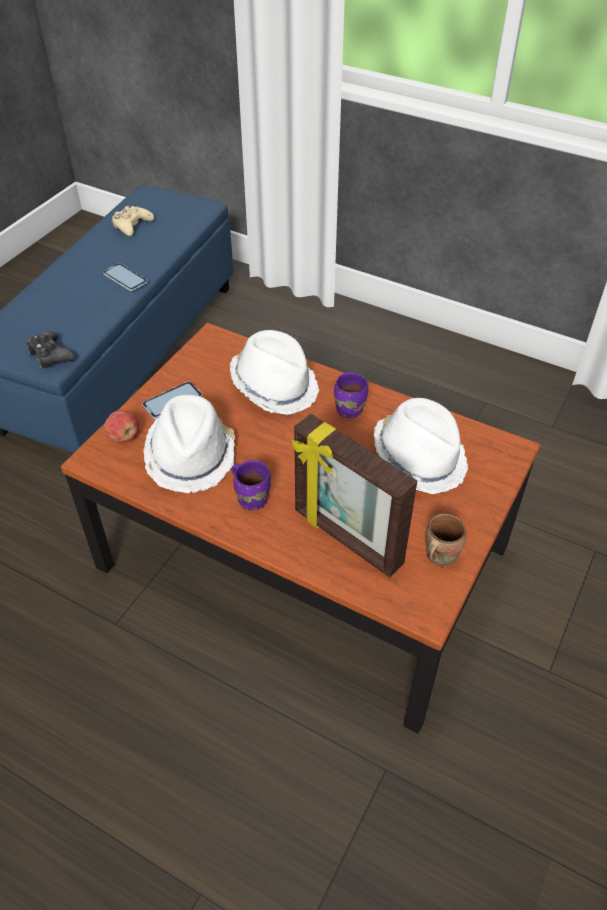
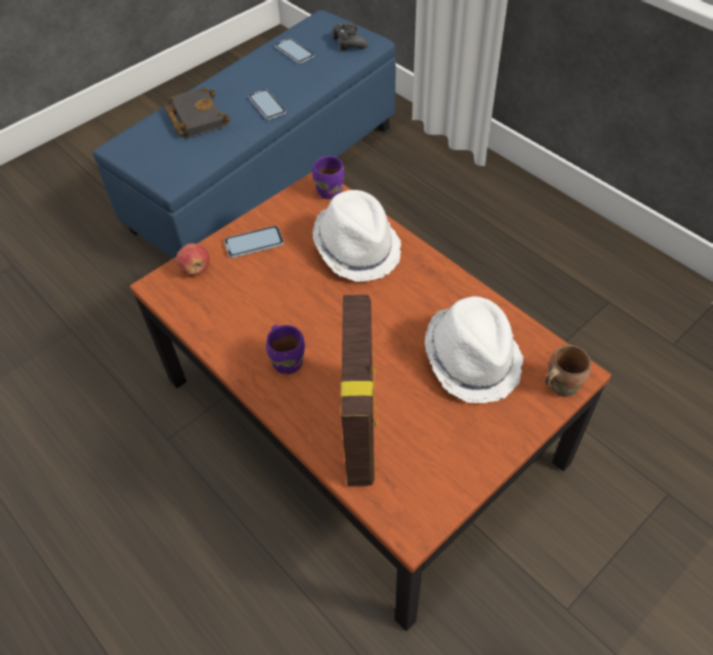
camera: 20 degrees right, 5 degrees up
(50, 355) = (170, 171): black game controller -> black game controller (349, 42)
(54, 301) = (195, 117): none -> black book
(132, 225) = (294, 51): beige game controller -> phone
(191, 455) = (249, 303): white hat -> none
(346, 539) = (362, 427): picture frame -> picture frame turned 150 degrees counterclockwise
(350, 408) = (423, 288): purple mug -> purple mug (331, 191)
(438, 555) = (448, 471): brown mug -> brown mug (560, 384)

